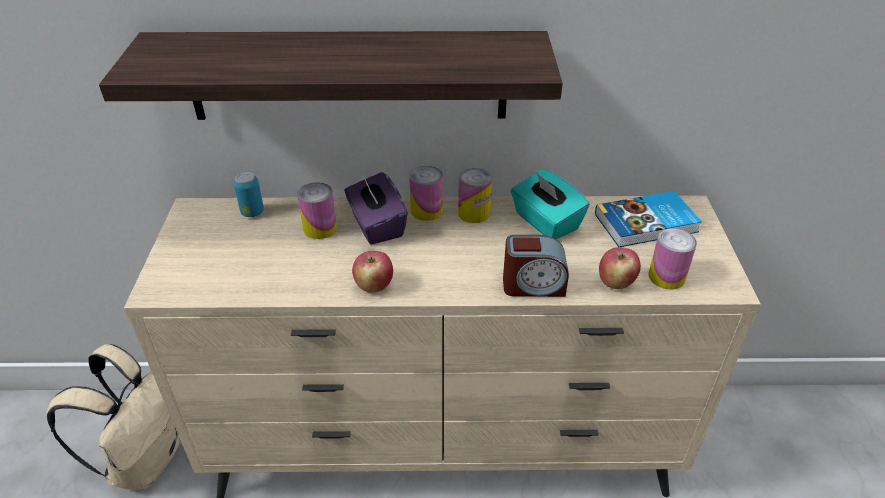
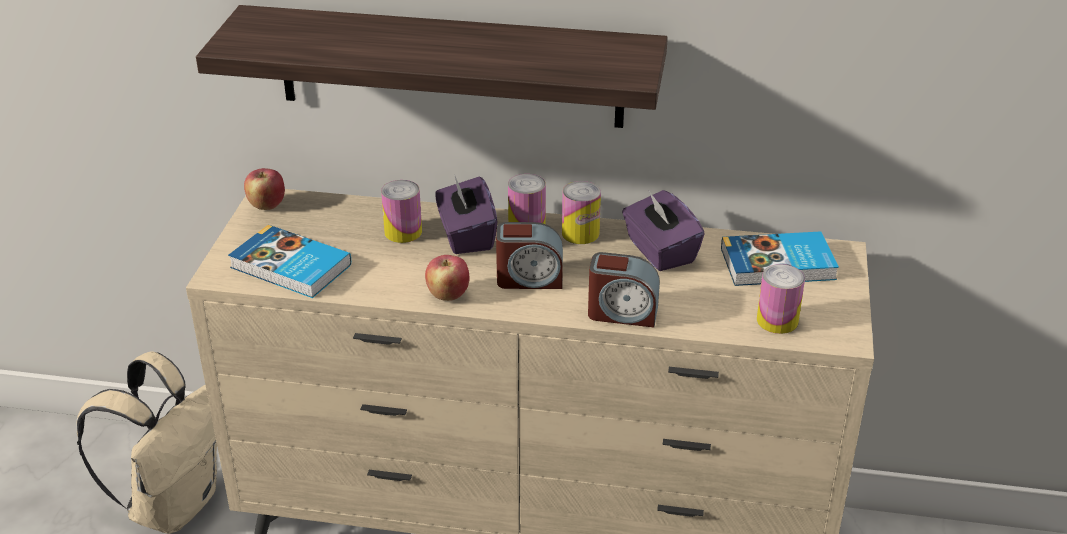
camera: 10 degrees right, 5 degrees down
(222, 275) = (290, 267): none -> book
(252, 212) = (332, 208): can -> none
(442, 261) = (529, 278): none -> alarm clock
(545, 222) = (659, 251): turquoise tissue box -> purple tissue box
(615, 282) = (716, 320): apple -> apple (267, 205)

